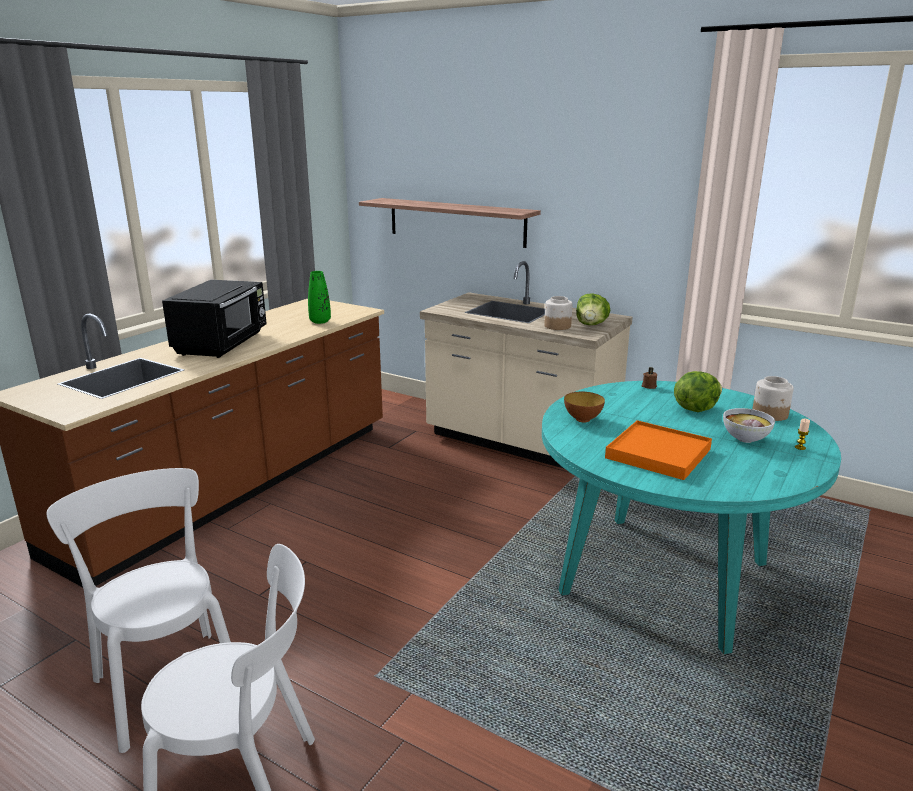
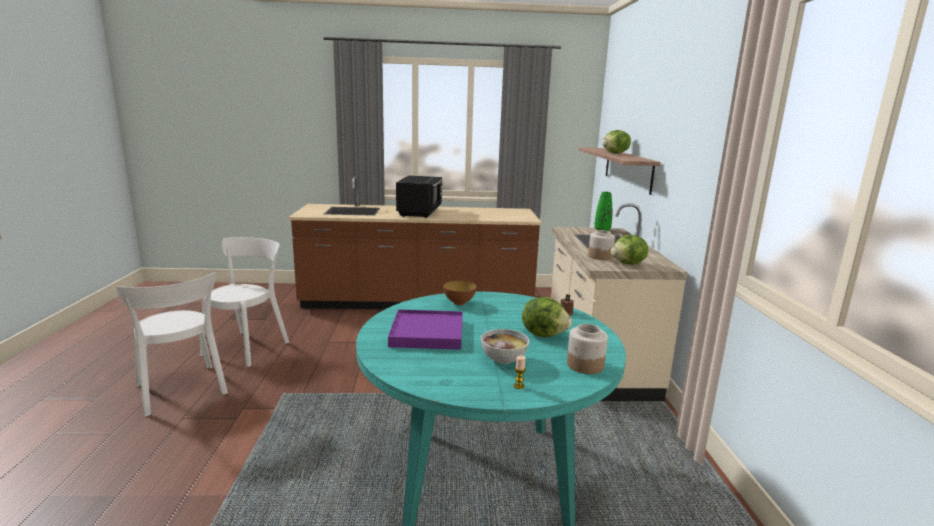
camera: 55 degrees right, 5 degrees down
(223, 344) = (420, 212): black microwave -> black microwave turned 60 degrees counterclockwise
(320, 321) = (490, 217): green vase -> green vase (602, 230)
(449, 205) = (615, 153): none -> lettuce
(658, 453) = (427, 333): orange tray -> purple tray

